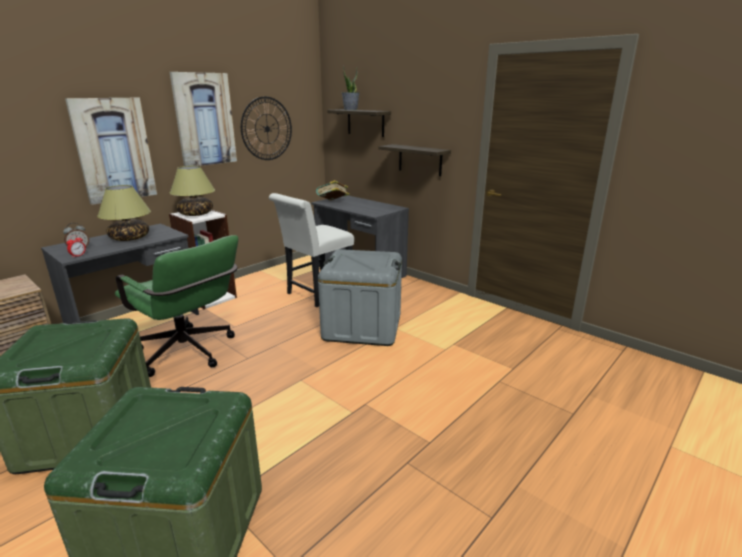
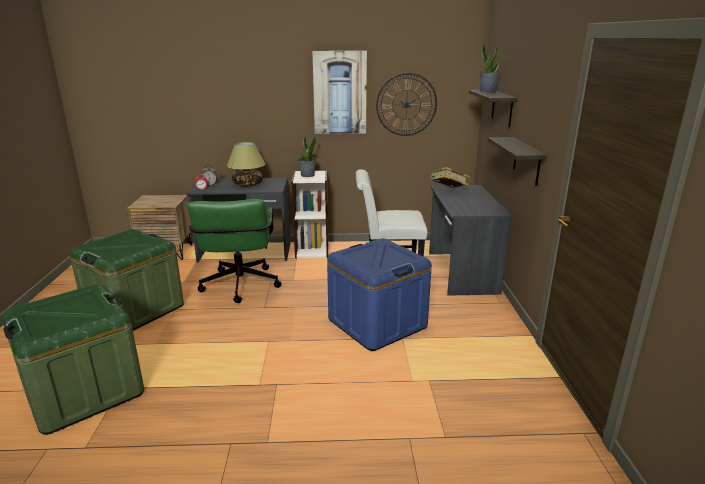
camera: 45 degrees right, 0 degrees up
(114, 150) = (258, 113): picture -> none
(195, 214) = (307, 175): table lamp -> potted plant
(362, 327) = (377, 323): grey storage box -> blue storage box

